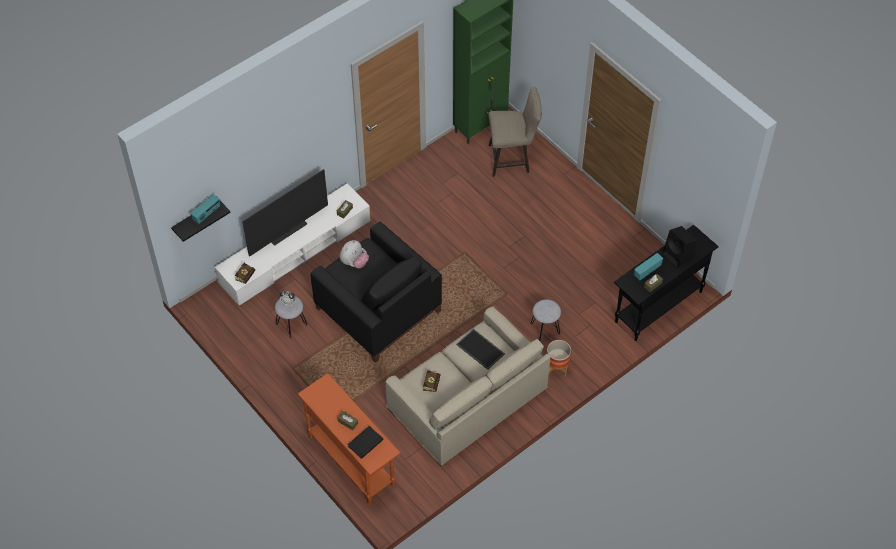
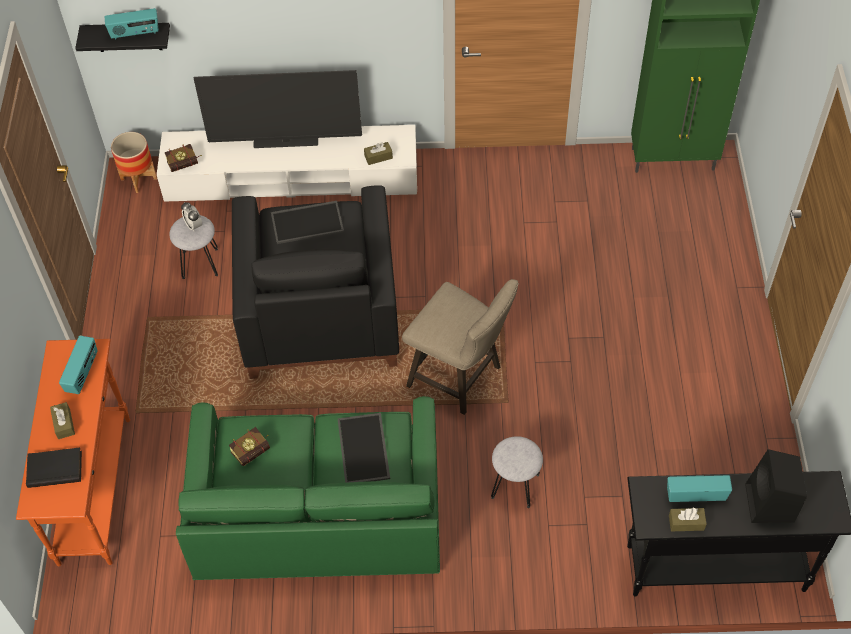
camera: 40 degrees right, 0 degrees up
(332, 396) = (83, 373): none -> radio
(354, 262) = (307, 221): plush toy -> tray
(467, 399) = (317, 511): beige sofa -> green sofa
(512, 159) = (680, 225): beige stool -> beige stool (460, 378)
(557, 368) = (480, 555): planter -> planter (138, 179)

